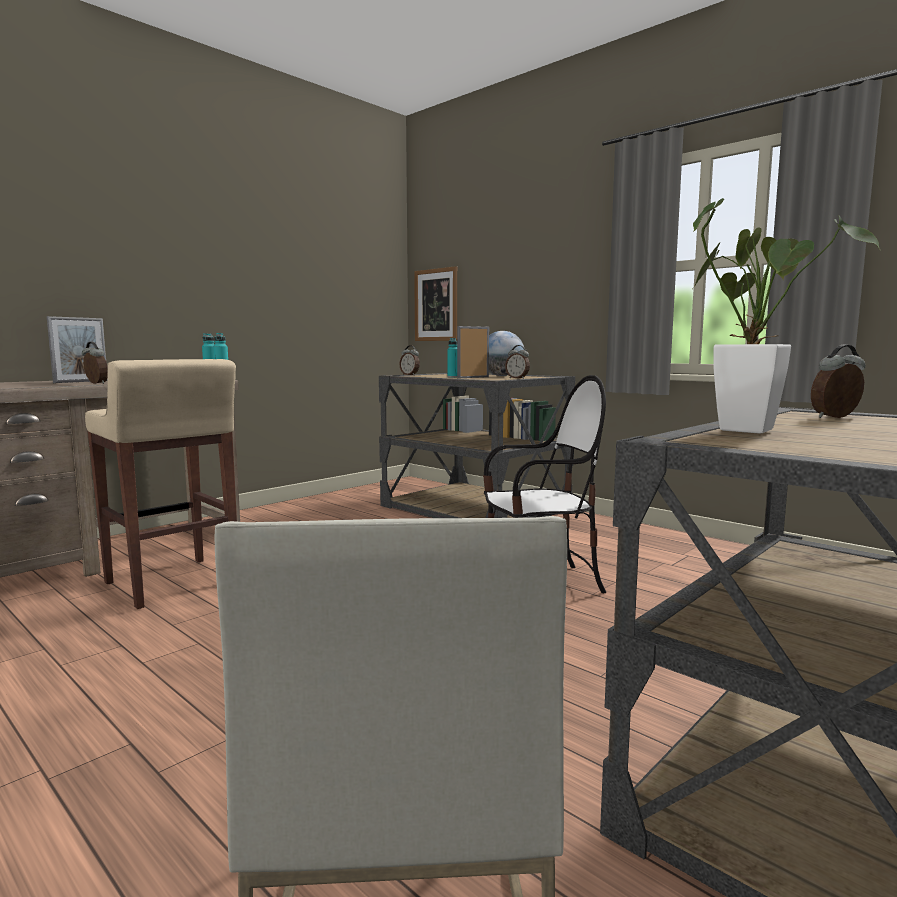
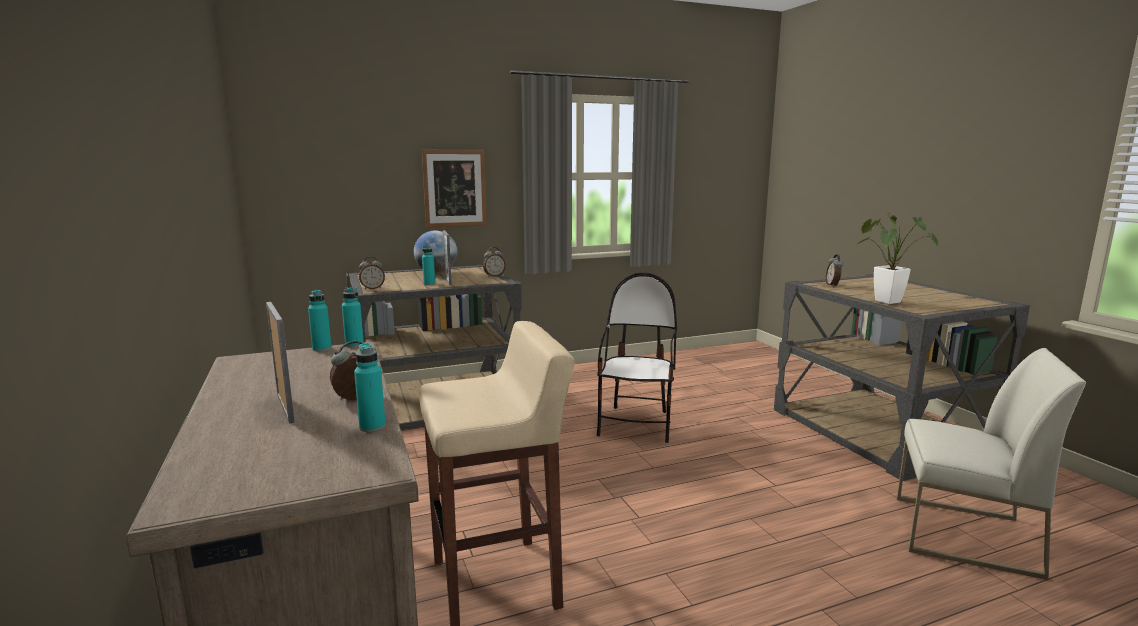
camera: 65 degrees left, 5 degrees up
(39, 386) = (372, 427): none -> turquoise bottle
(436, 305) = (295, 199): picture -> picture (454, 188)

